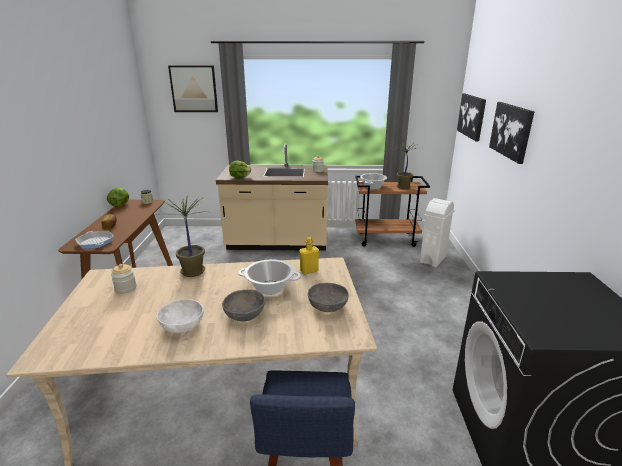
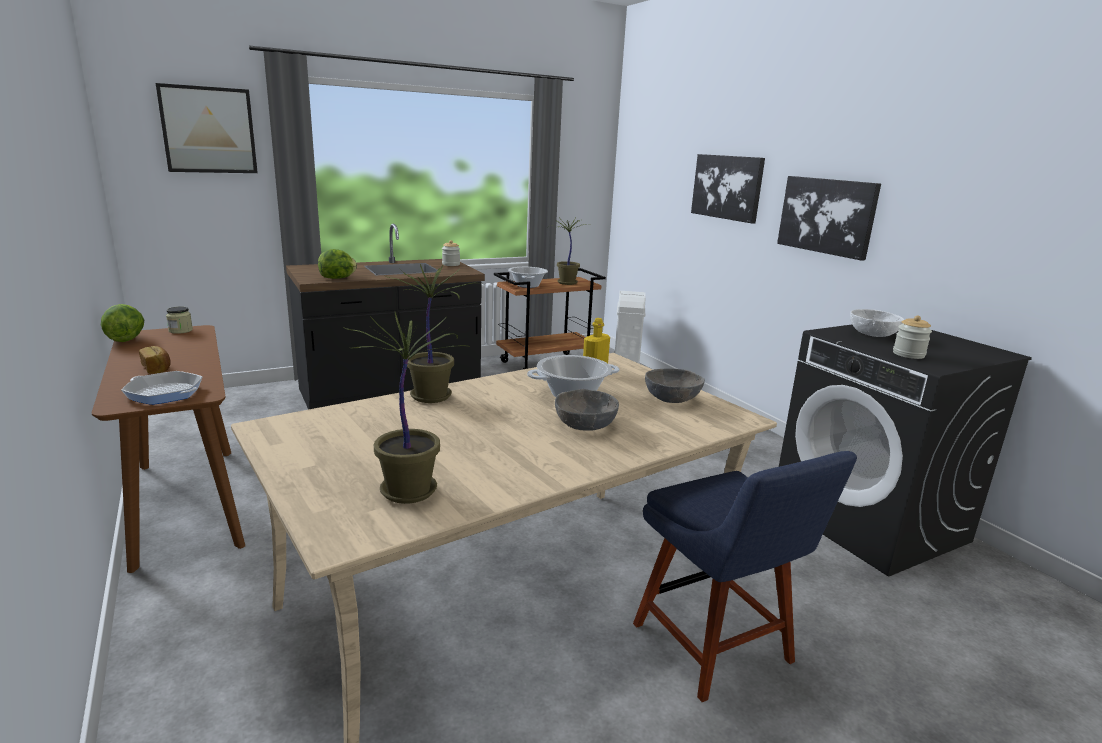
camera: 30 degrees left, 5 degrees down
(102, 336) = (410, 490): none -> potted plant
(125, 288) = (349, 432): jar -> jar (908, 354)
(182, 326) = (518, 453): white bowl -> white bowl (872, 334)
(277, 243) = (390, 391): beige counter -> black counter
(472, 116) = (644, 180): picture -> picture (827, 216)

